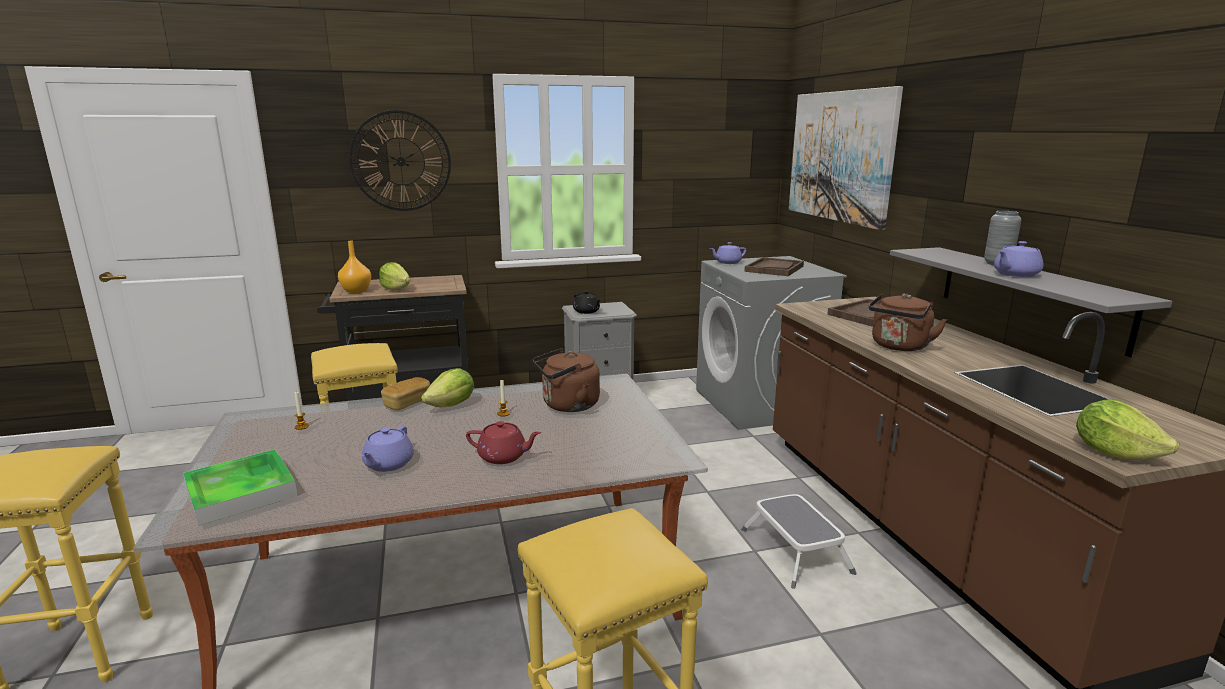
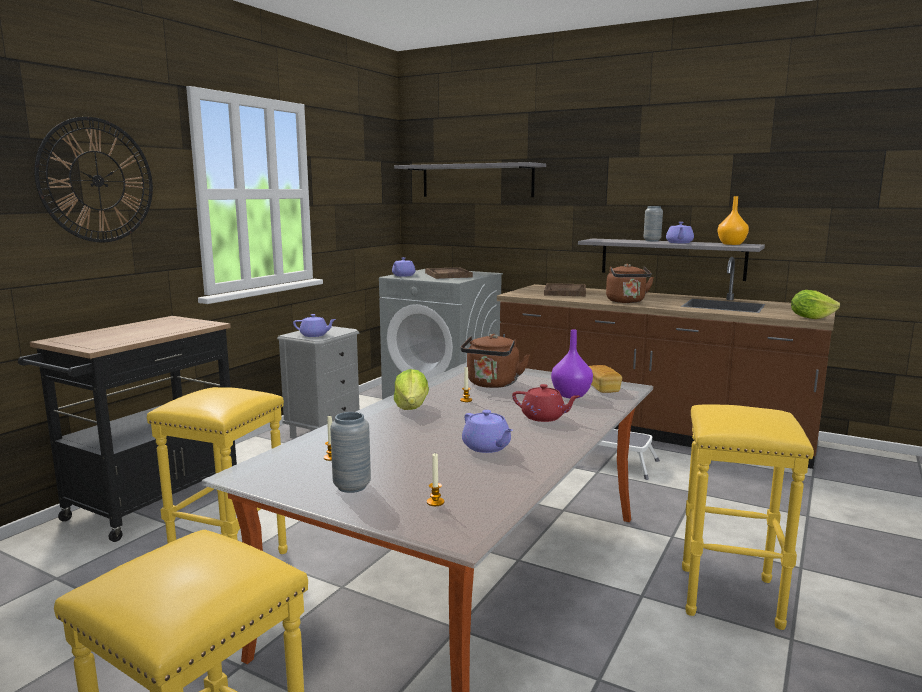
camera: 45 degrees left, 5 degrees down
(241, 491) = (435, 502): tray -> candle
(248, 455) = (352, 486): none -> grey vase
(357, 291) = (101, 343): orange vase -> orange vase (732, 244)
(396, 289) = (145, 334): lettuce -> none
(407, 403) = (371, 417): bread -> bread (603, 388)
(503, 457) = (544, 417): red teapot -> red teapot turned 60 degrees clockwise
(587, 311) = (315, 335): black teapot -> purple teapot
(592, 444) = (570, 395): none -> purple vase
(840, 156) = (477, 181): picture -> grey shelf

